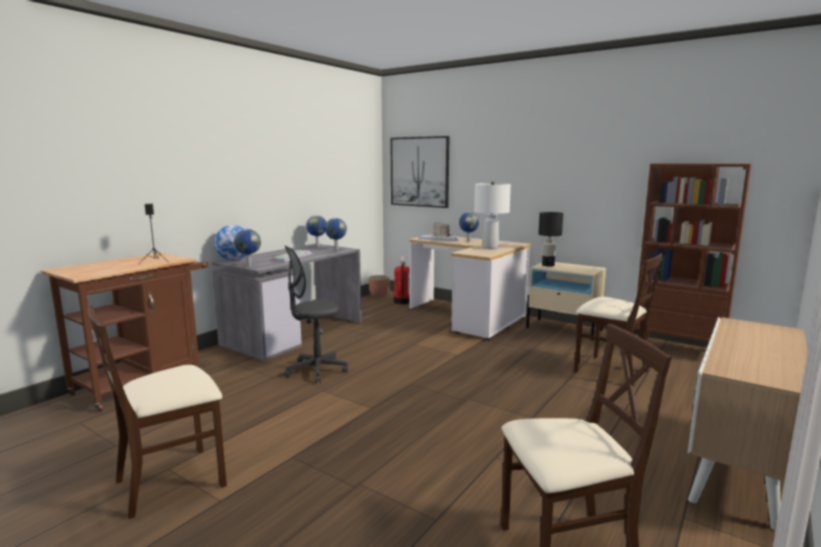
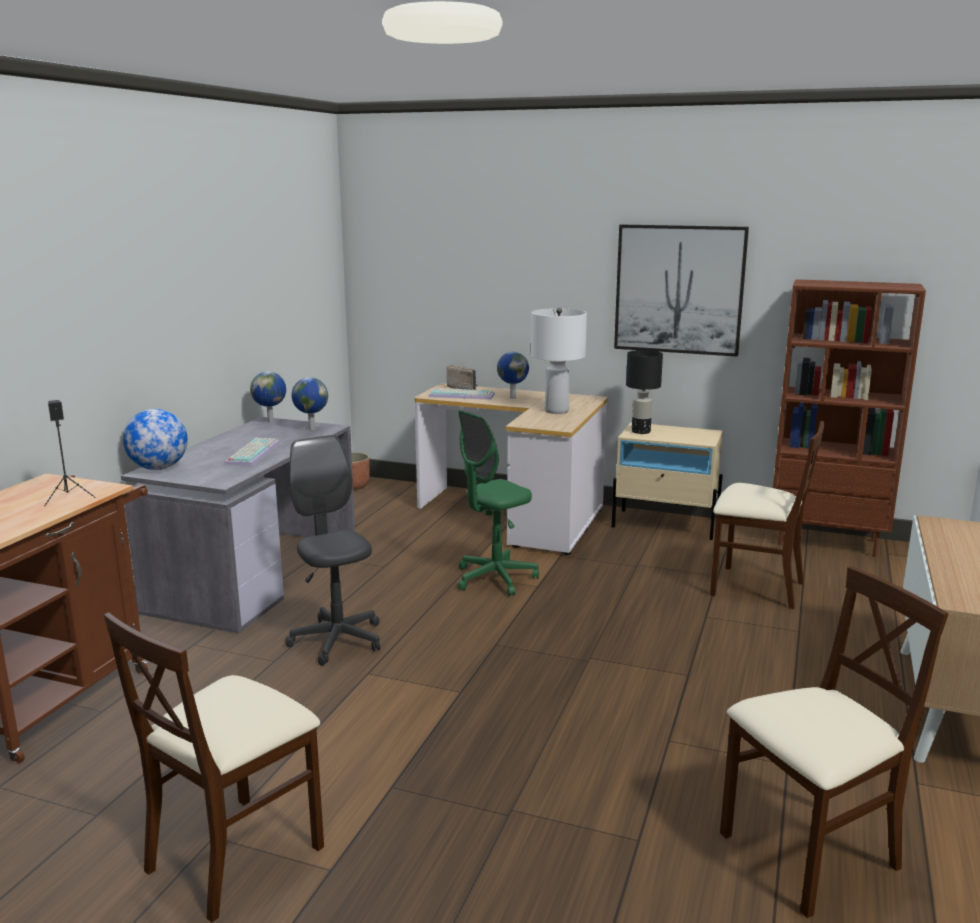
camera: 15 degrees left, 5 degrees up
(248, 266) = (198, 480): globe -> none
(316, 371) = (337, 640): grey office chair -> grey office chair turned 105 degrees clockwise
(402, 301) = (398, 496): fire extinguisher -> none
(419, 172) = (414, 280): picture -> picture (679, 289)
(433, 348) = (495, 579): none -> green office chair

